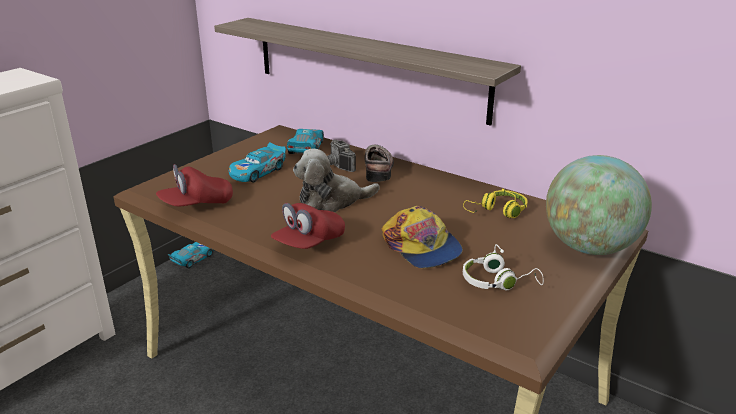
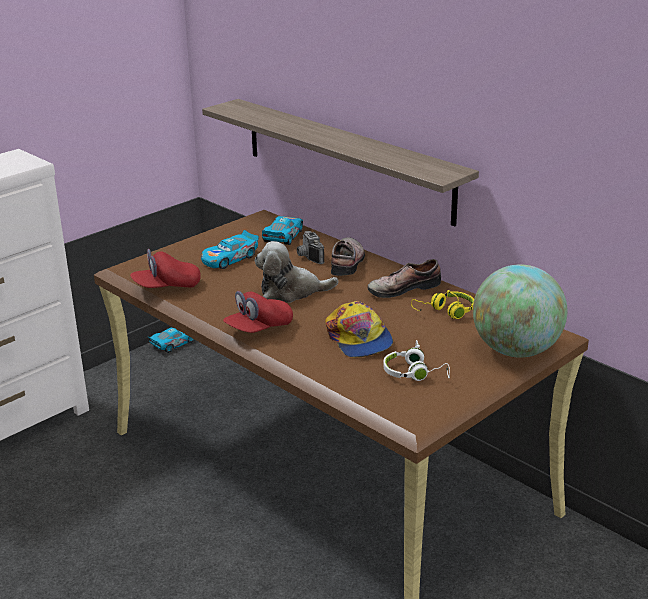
camera: 10 degrees right, 0 degrees up
(443, 190) = (402, 288): none -> shoe

